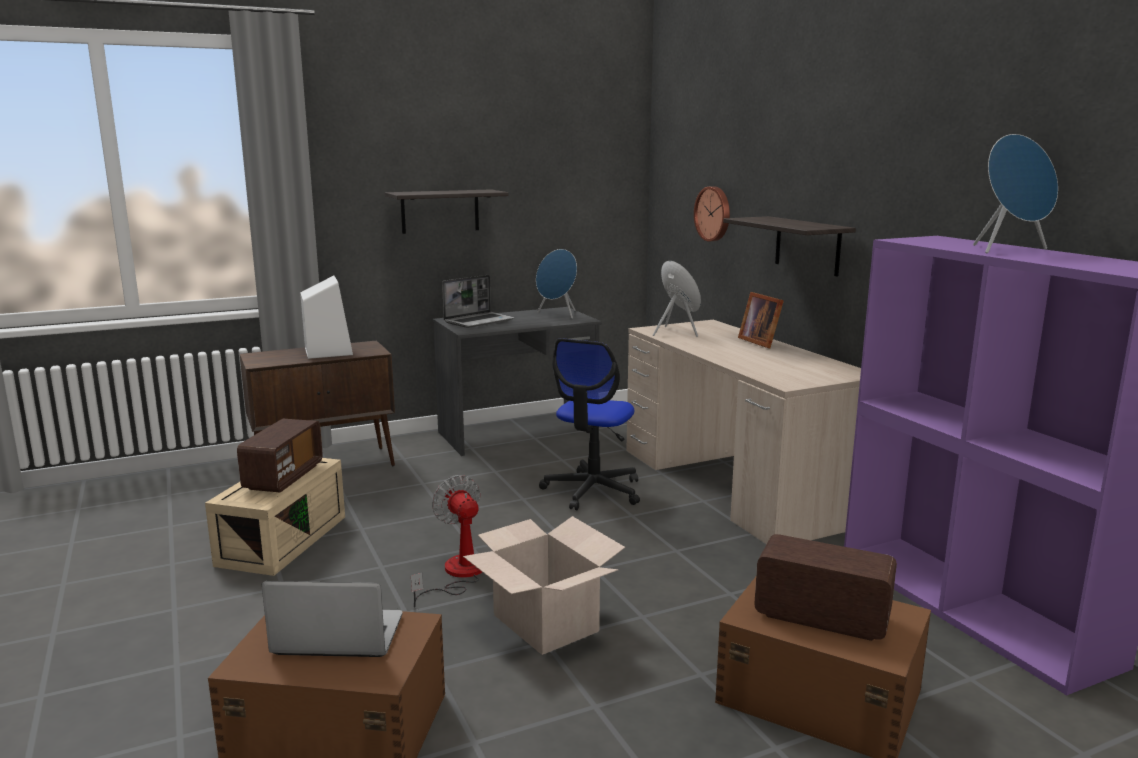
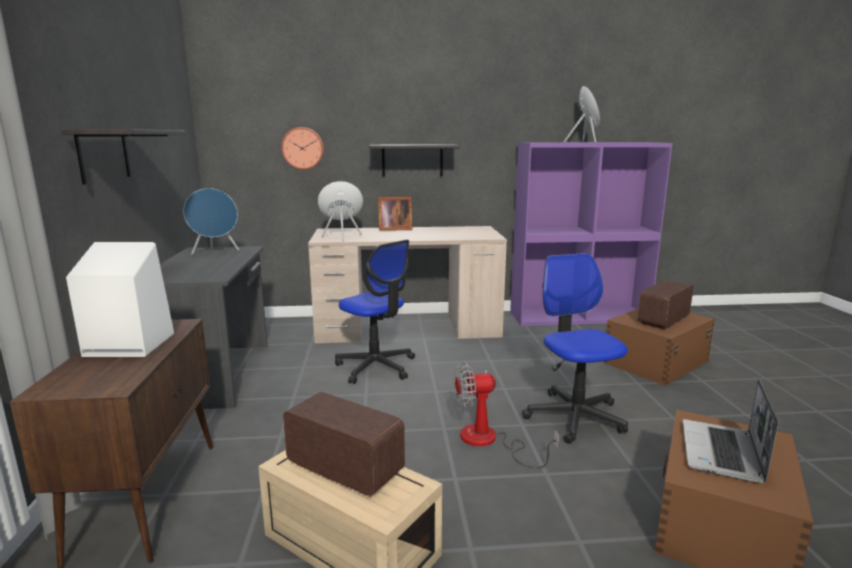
camera: 70 degrees left, 0 degrees up
(479, 321) = (183, 271): laptop -> none
(546, 623) = (574, 417): cardboard box -> office chair

